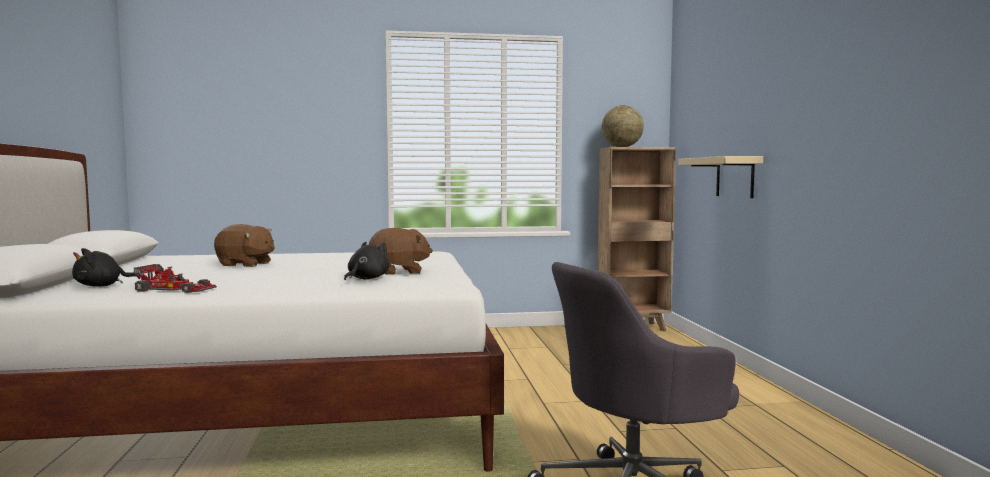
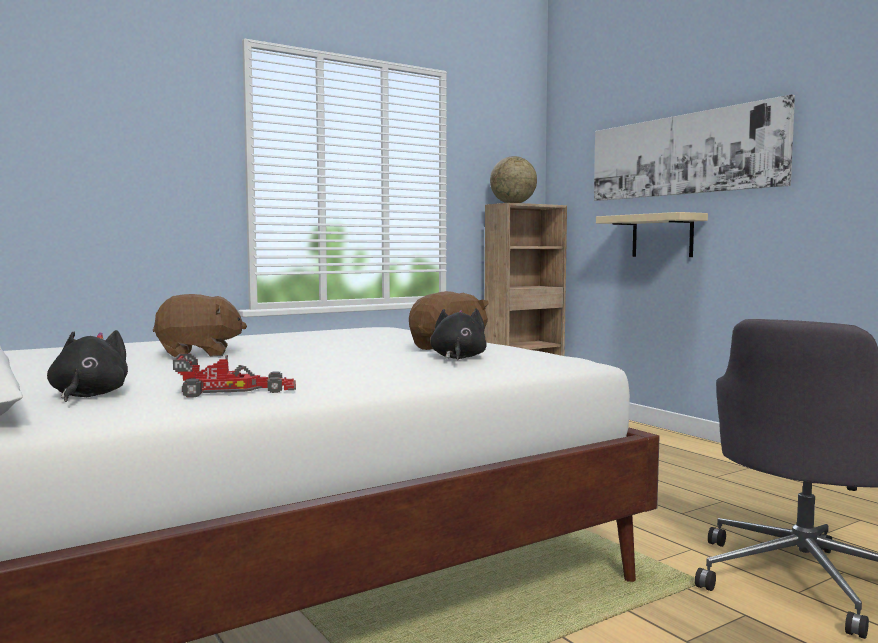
camera: 25 degrees left, 0 degrees up
(102, 286) = (87, 396): black plush toy -> black plush toy turned 150 degrees clockwise
(748, 100) = (682, 155): none -> picture

